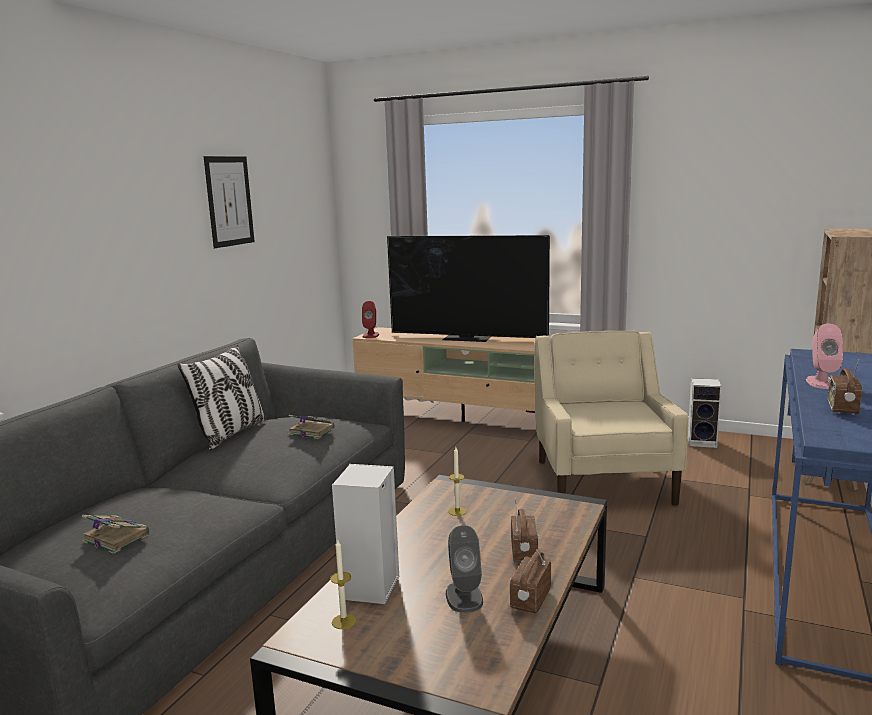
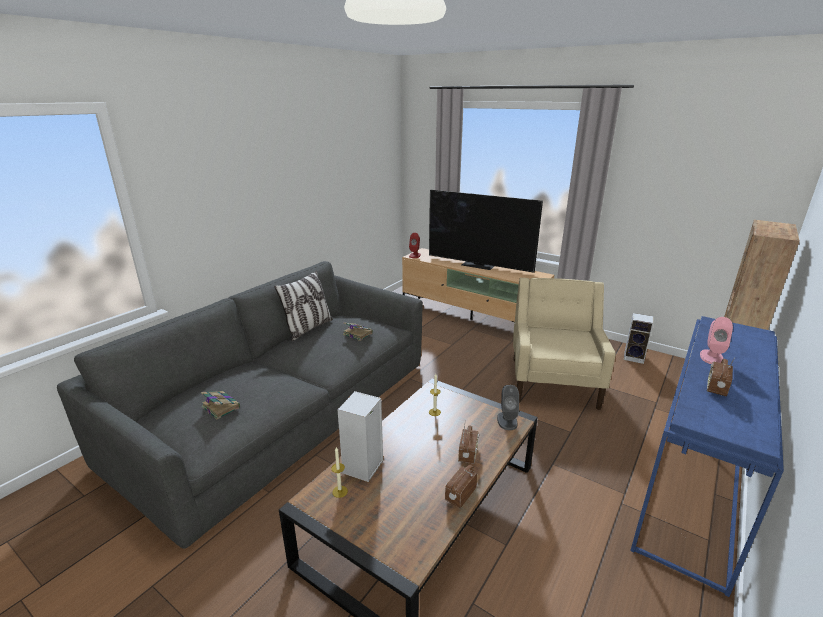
camera: 10 degrees right, 10 degrees up
(229, 201) = (322, 164): picture -> none
(464, 596) = (418, 484): grey speaker -> grey speaker (507, 420)

